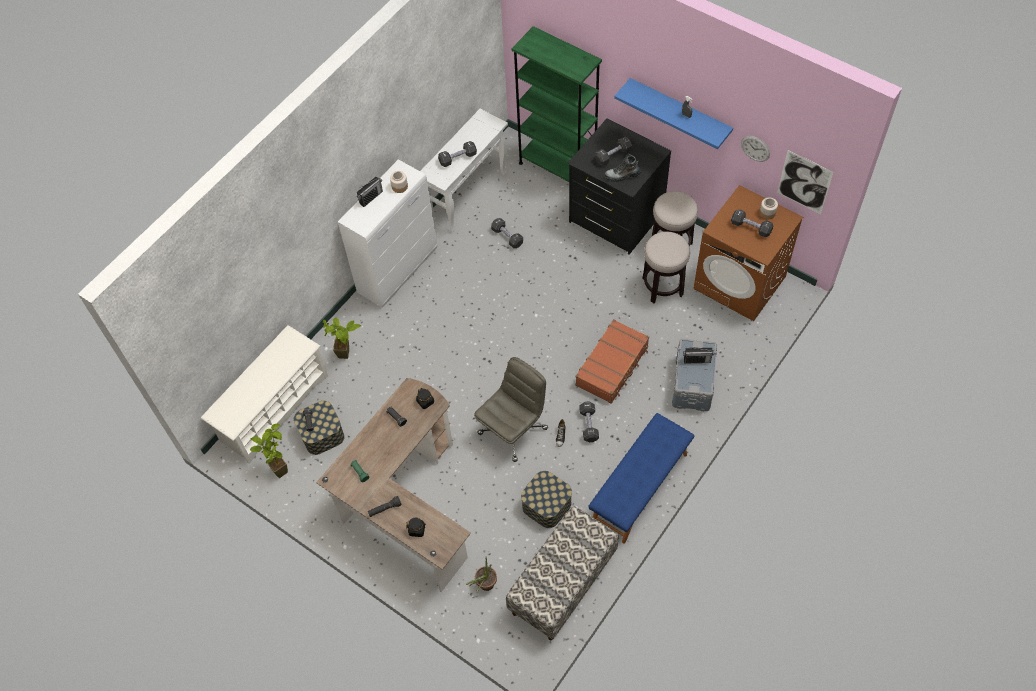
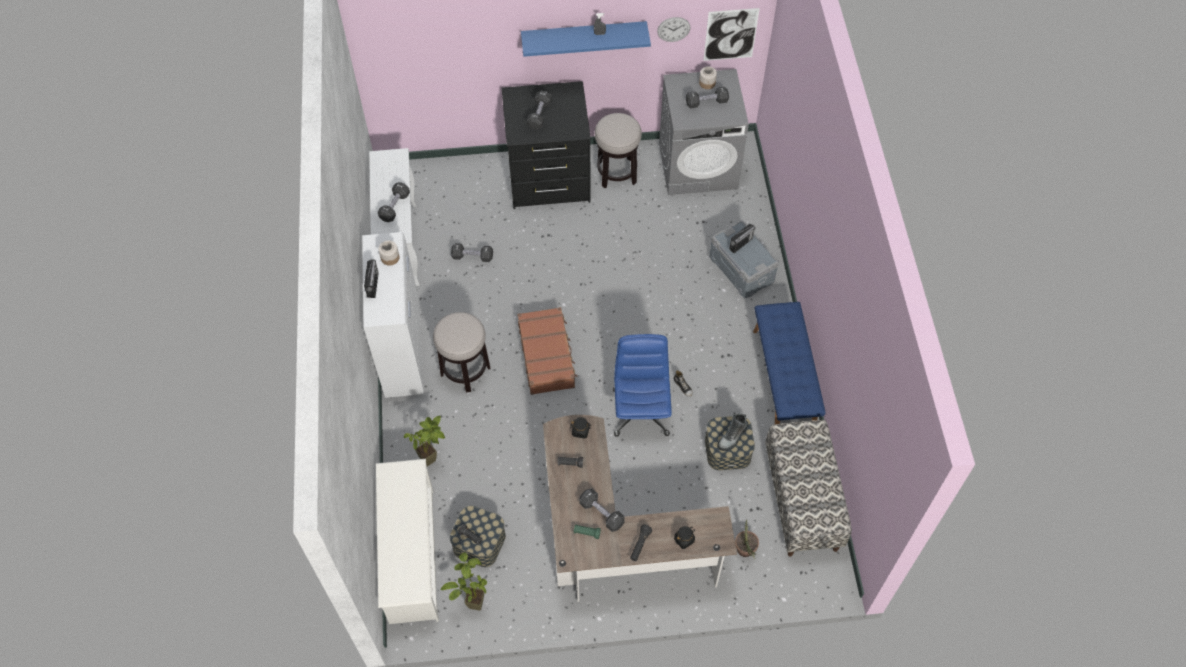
camera: 45 degrees left, 0 degrees up
(513, 430) = (640, 411): grey office chair -> blue office chair
(557, 169) = (458, 171): green bookcase -> none
(589, 425) = (696, 361): black dumbbell -> black dumbbell (601, 513)
(612, 366) = (667, 301): brown suitcase -> brown suitcase (547, 355)
(622, 175) = (564, 126): boot -> boot (732, 437)
(662, 286) = (642, 209): stool -> stool (465, 370)
(740, 282) = (698, 165): brown washing machine -> grey washing machine

